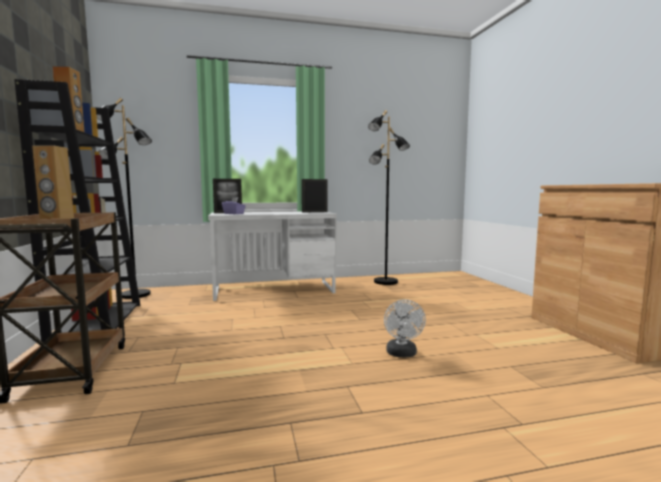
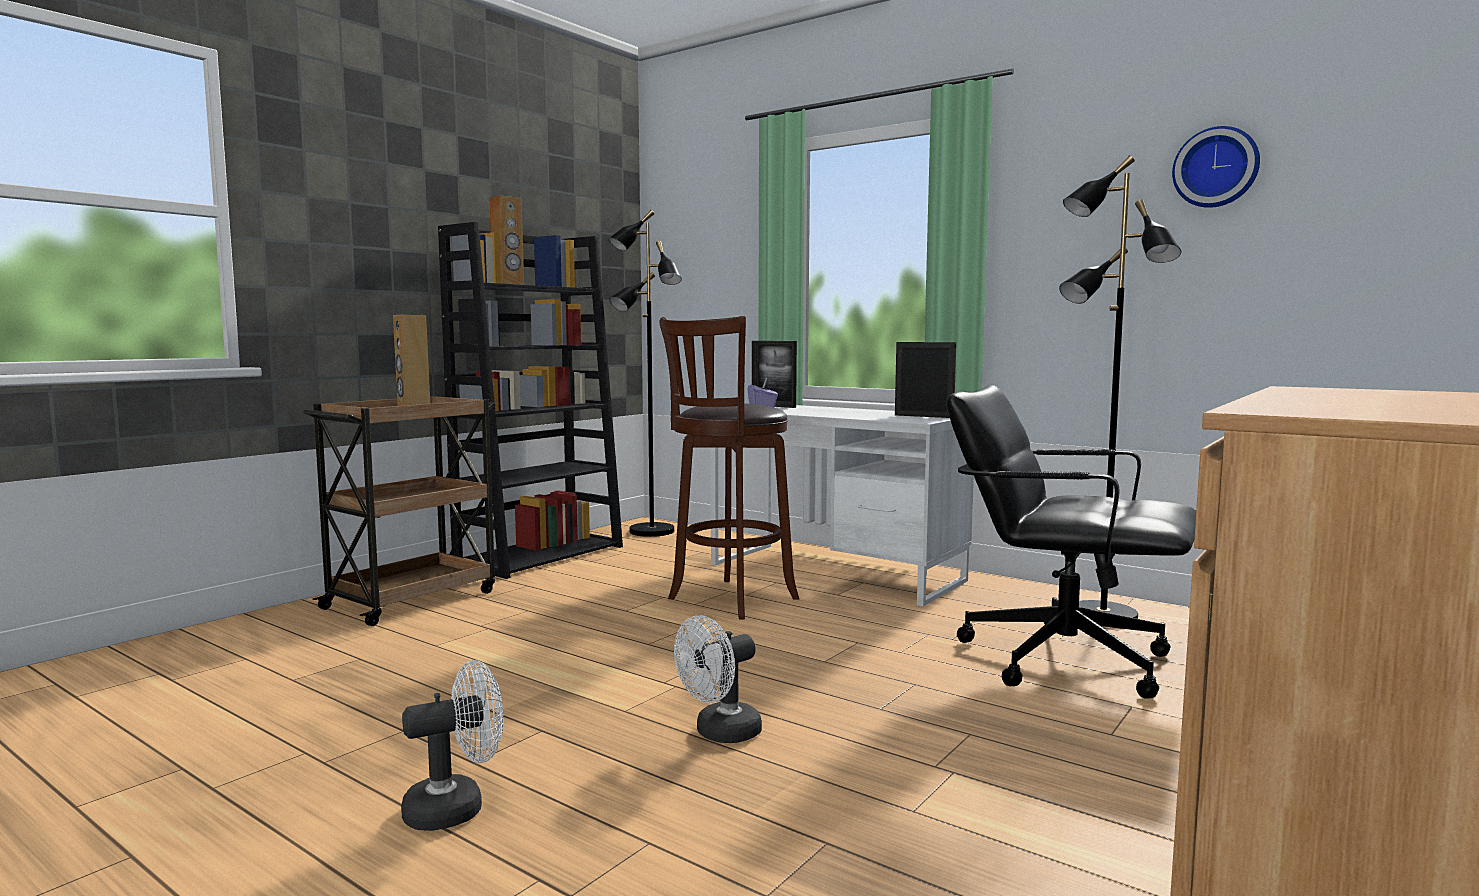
camera: 50 degrees right, 0 degrees up
(264, 311) = (728, 600): none -> brown stool
(397, 119) = (1216, 168): none -> wall clock
(409, 296) = (1062, 658): none -> black office chair
(412, 430) = (457, 808): none -> white fan

